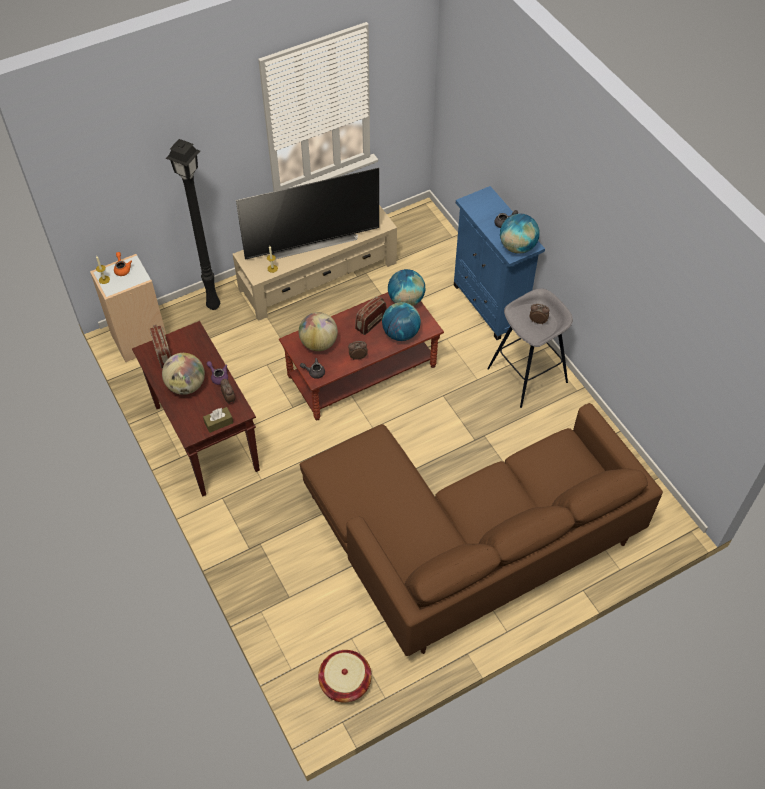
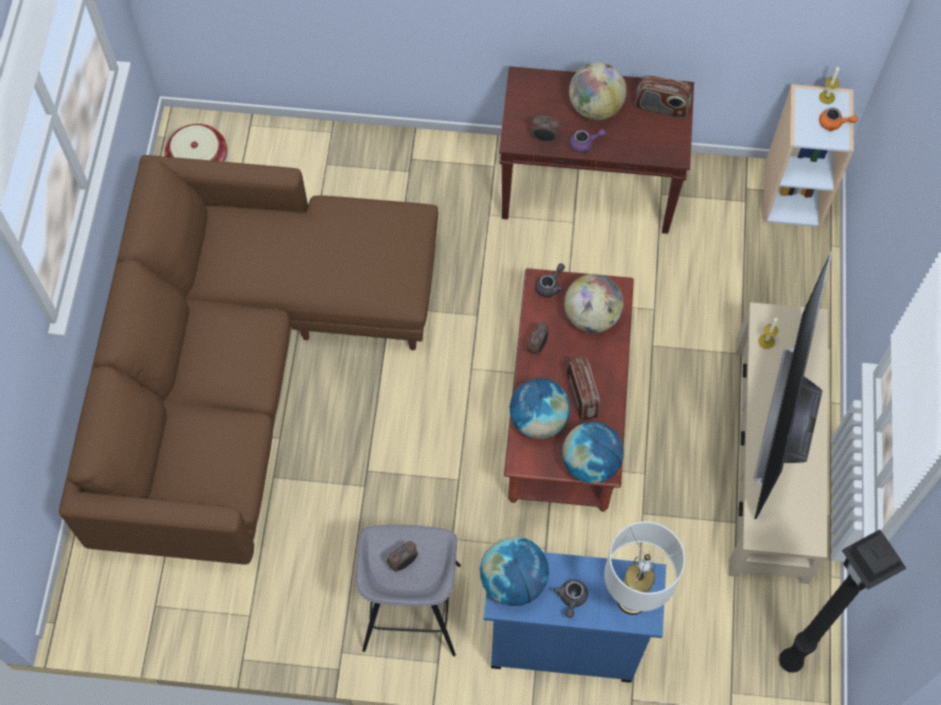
camera: 125 degrees right, 10 degrees up
(212, 306) = (798, 301): black floor lamp -> black floor lamp (790, 659)
(219, 423) = (517, 112): brown tissue box -> none
(484, 203) = (631, 600): none -> white table lamp

